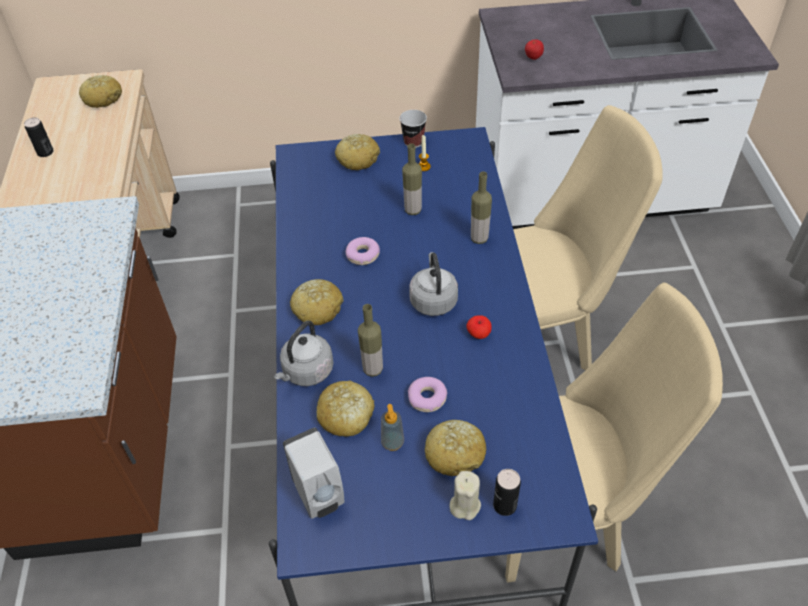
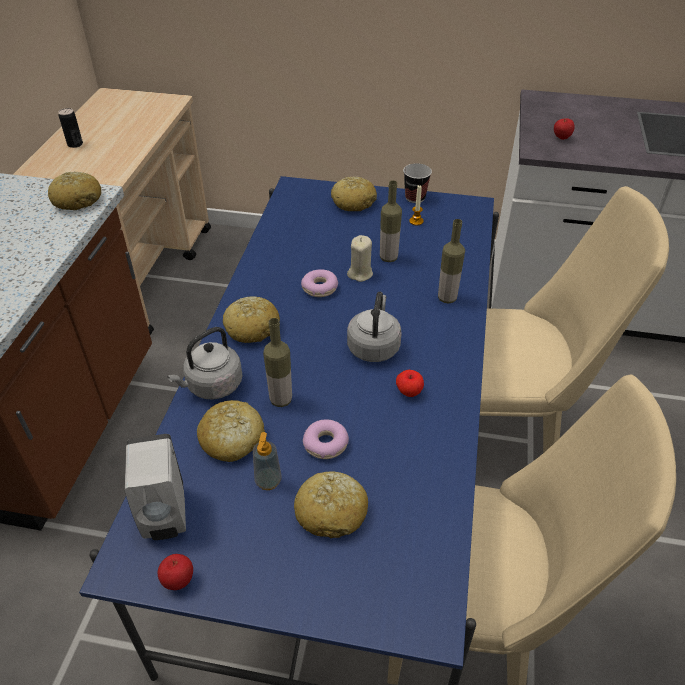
camera: 15 degrees right, 5 degrees down
(103, 98) = (146, 112): bread -> bread (77, 200)
(355, 543) = (178, 581): none -> apple
(465, 505) = (318, 573): beige candle -> beige candle (360, 273)
(505, 505) = (364, 587): can -> none

